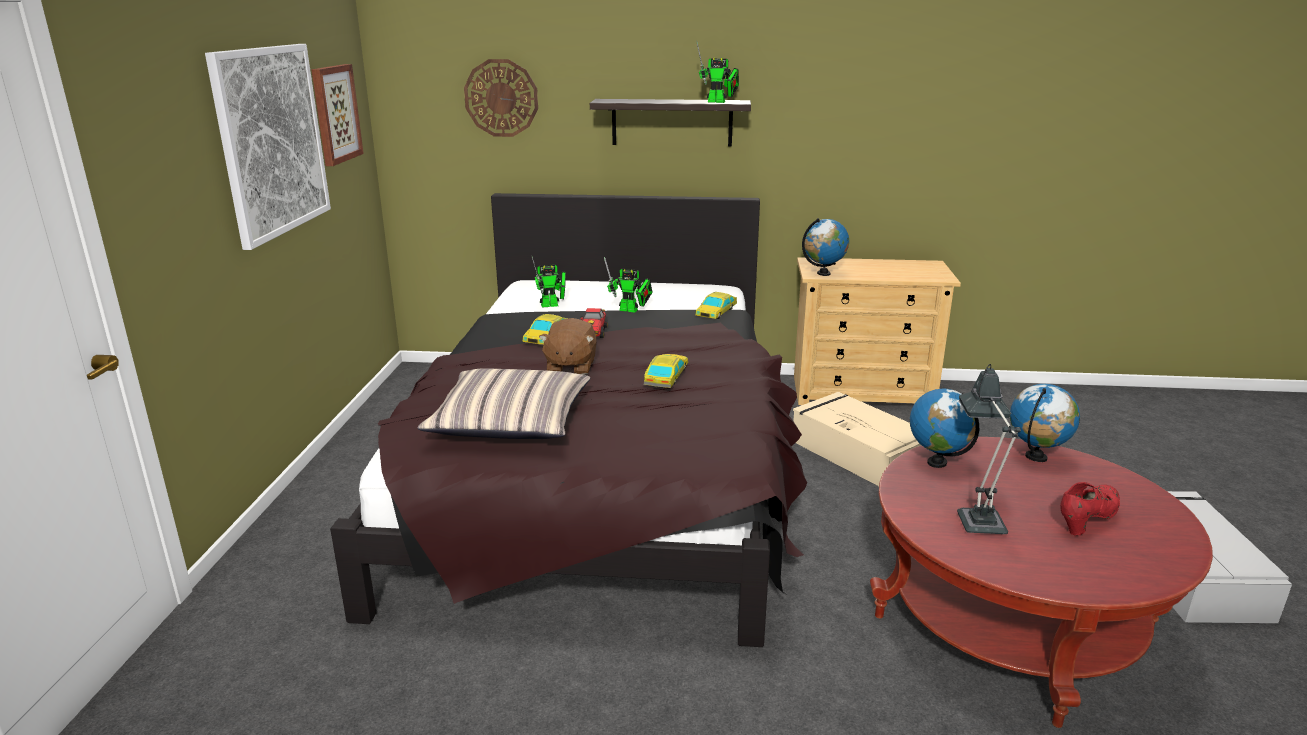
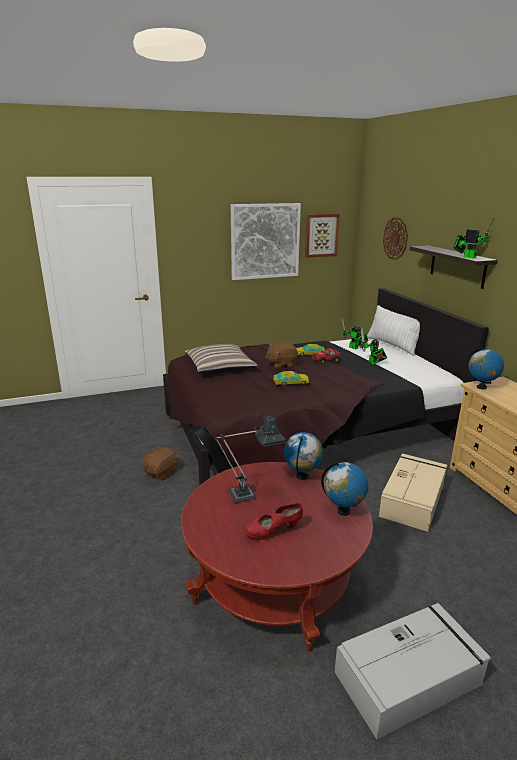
camera: 65 degrees right, 0 degrees up
(574, 283) = (392, 345): none -> white pillow
(629, 685) = (162, 473): none -> brown plush toy
(716, 312) = (403, 380): toy car -> none
(719, 102) = (467, 257): toy robot -> toy robot turned 150 degrees clockwise
(1086, 520) = (273, 532): red shoe -> red shoe turned 135 degrees clockwise

